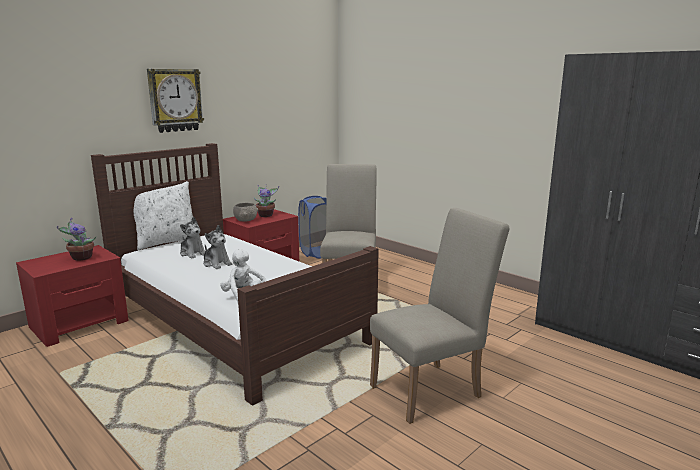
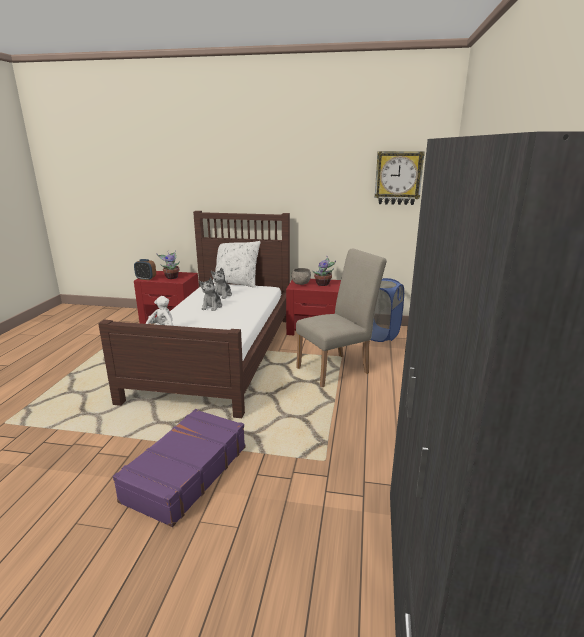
camera: 55 degrees right, 5 degrees up
(47, 270) = (146, 279): none -> alarm clock
(175, 100) = (262, 175): wall clock -> wall clock (398, 178)
(432, 389) = (185, 473): beige chair -> purple suitcase

